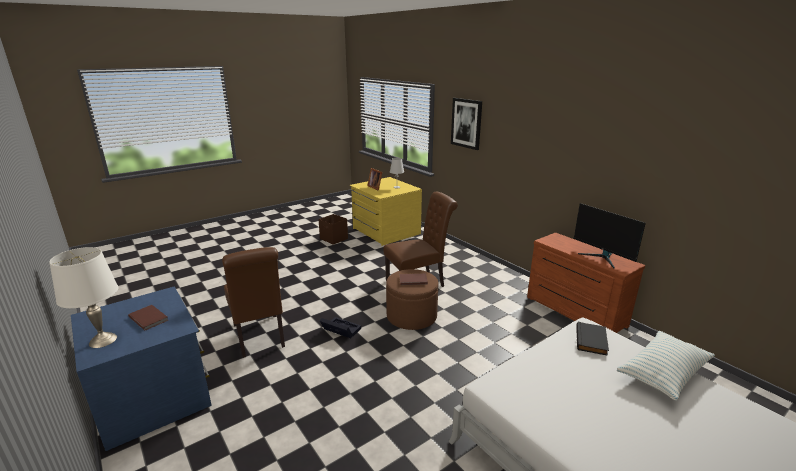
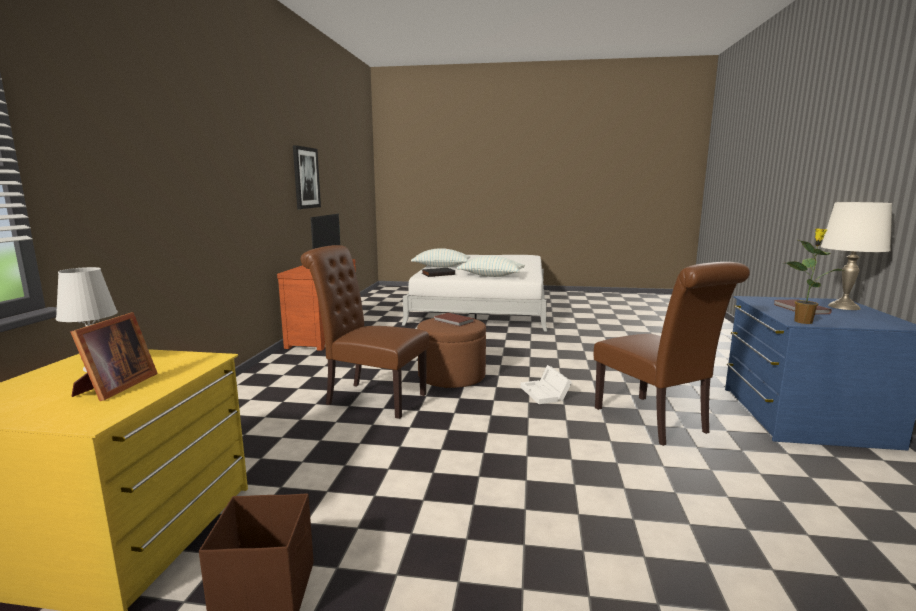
camera: 135 degrees left, 10 degrees down
(159, 295) = (803, 321): none -> potted plant
(260, 337) = (655, 422): brown chair -> brown chair turned 135 degrees clockwise
(340, 330) = (545, 394): black storage box -> white storage box
(466, 123) = (127, 144): picture -> picture (306, 178)
(541, 369) = (491, 276): none -> pillow

